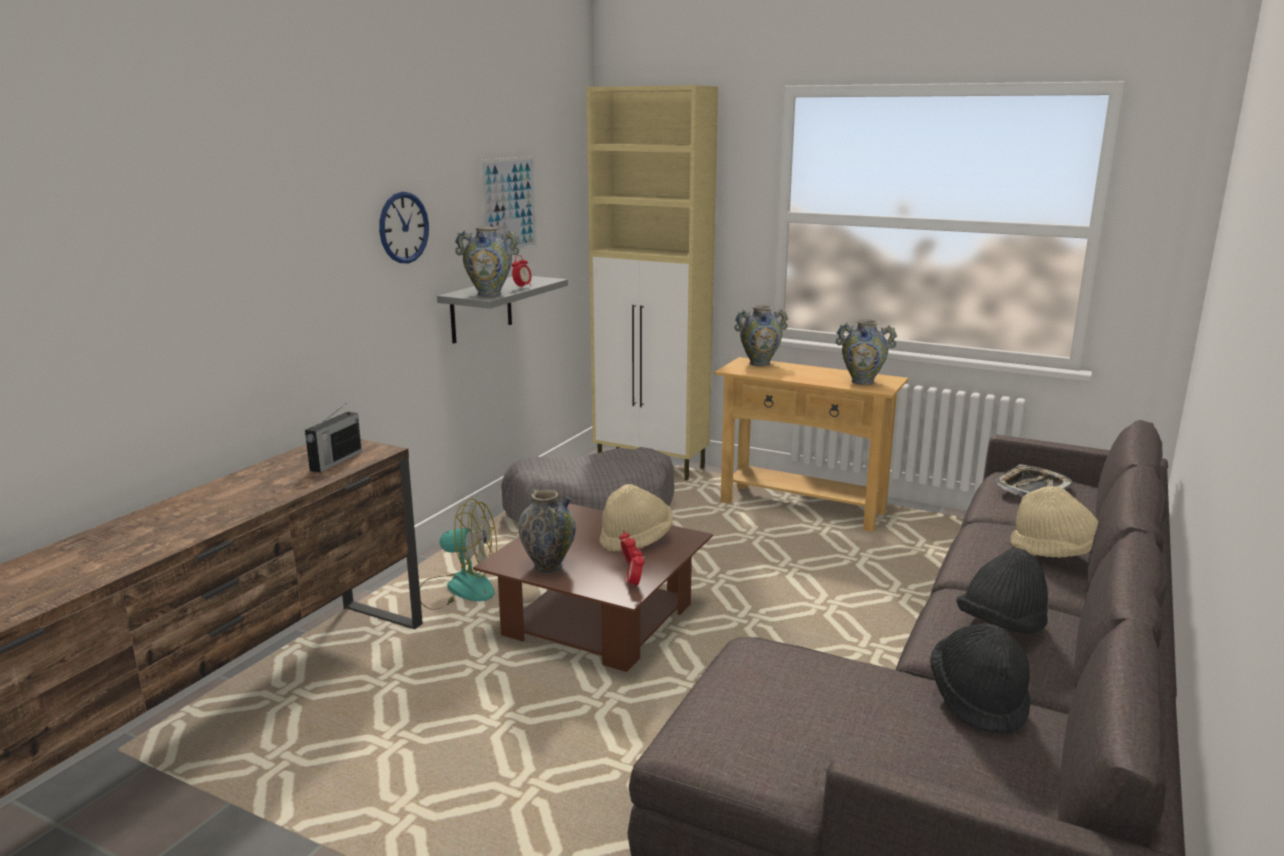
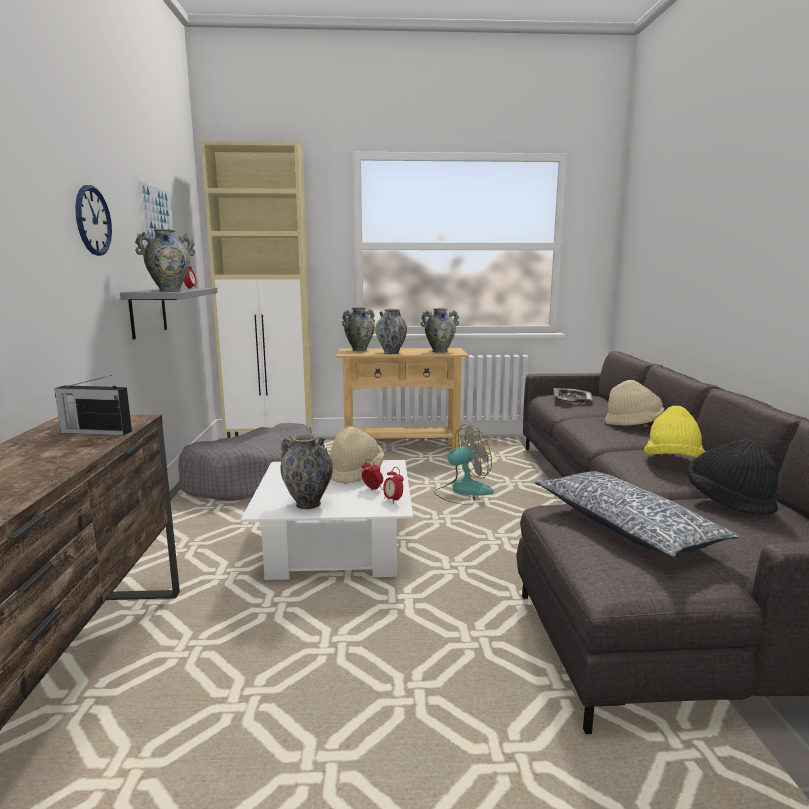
camera: 30 degrees left, 5 degrees down
(335, 461) = (95, 432): radio -> radio turned 105 degrees clockwise
(458, 589) = (189, 556): fan -> fan (462, 492)
(598, 620) = (335, 547): brown coffee table -> white coffee table
(790, 376) = (391, 353): none -> vase
(791, 690) = (625, 526): none -> pillow
(1001, 626) = (672, 461): black hat -> yellow hat

